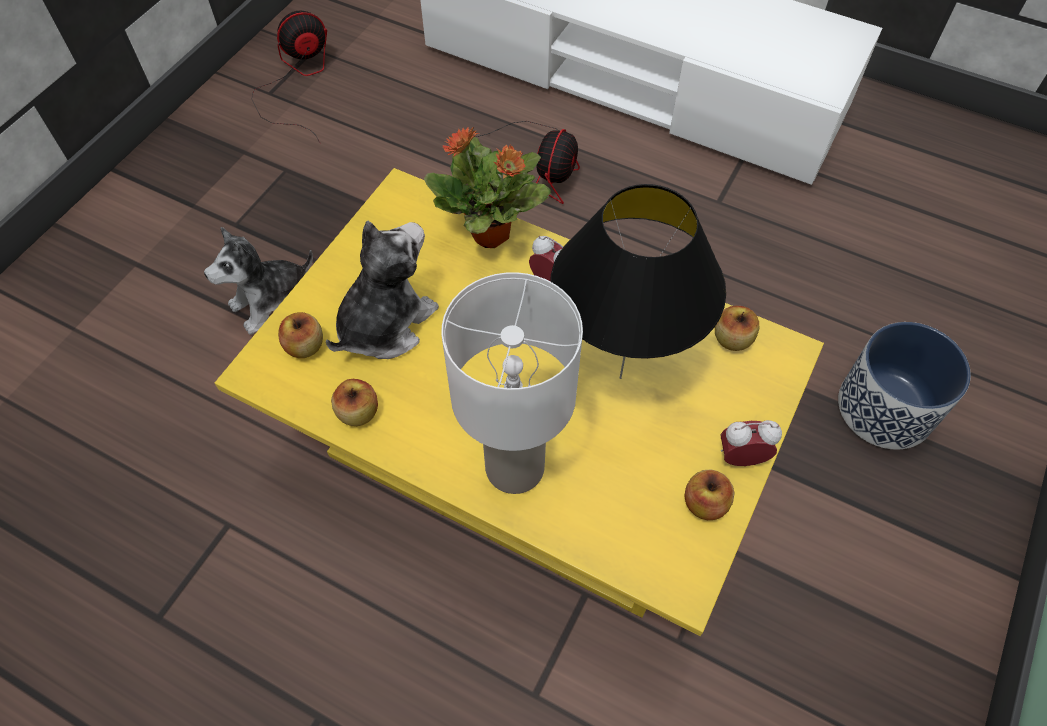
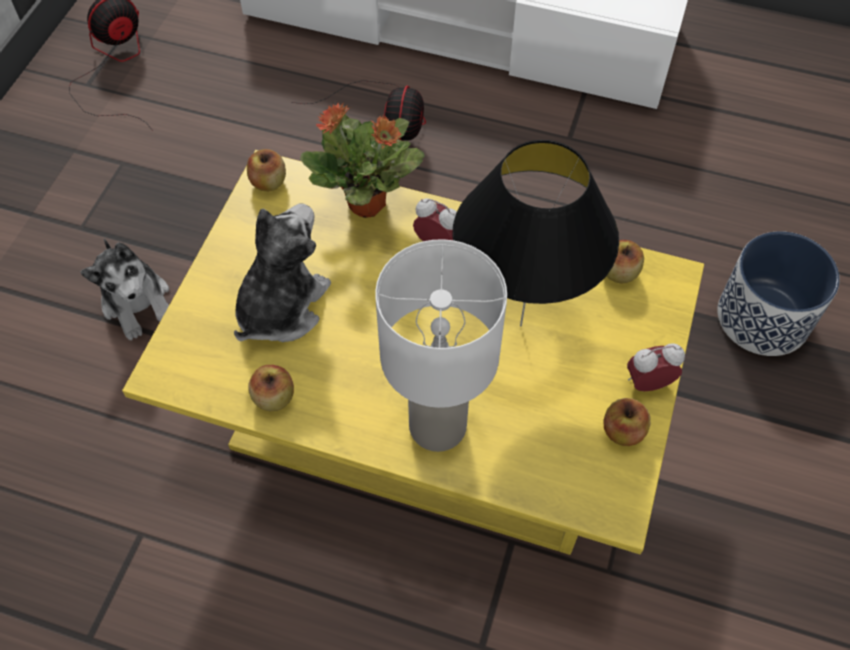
camera: 10 degrees left, 0 degrees up
(272, 302) = (138, 302): plush toy -> plush toy turned 75 degrees counterclockwise
(305, 346) = (206, 341): apple -> apple (268, 182)

